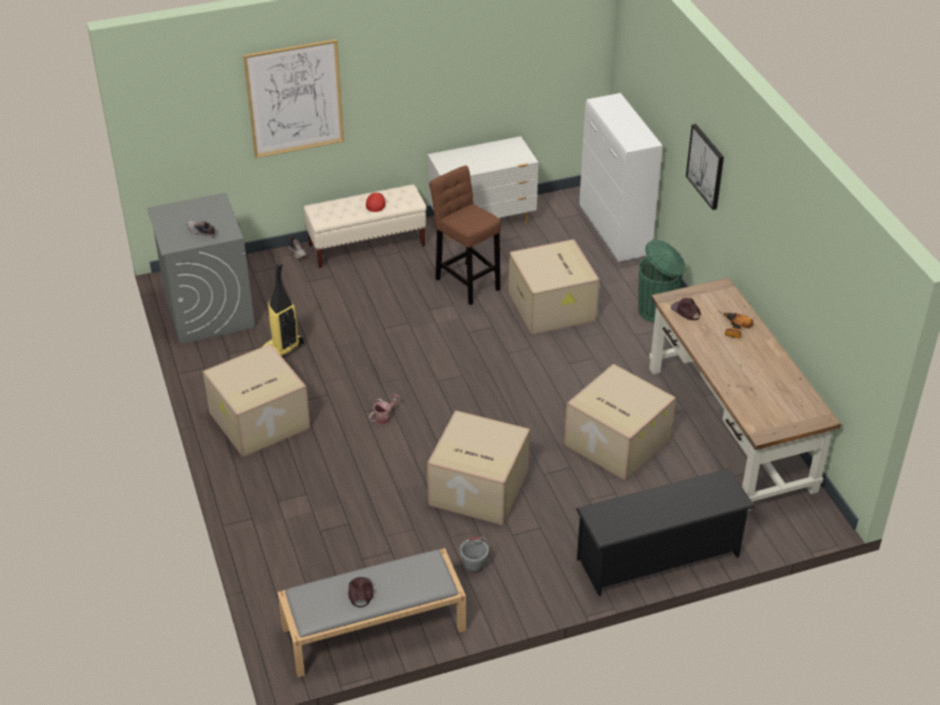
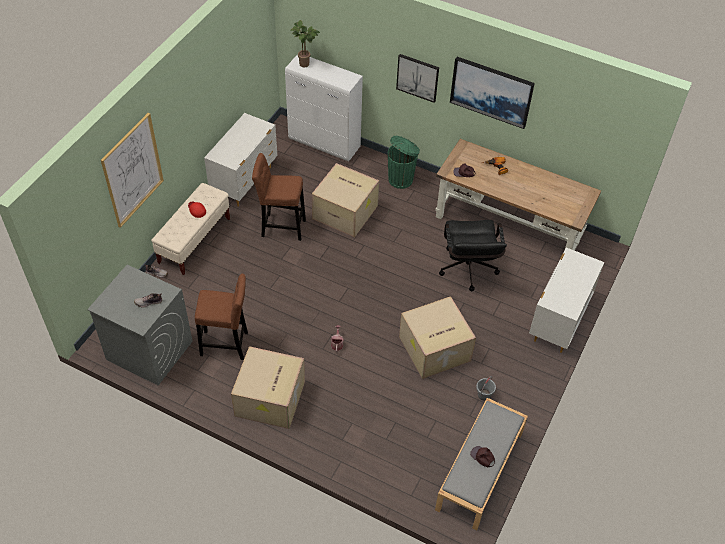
camera: 45 degrees left, 10 degrees up
(281, 350) = (227, 345): vacuum cleaner -> brown stool
(613, 106) = (306, 64): none -> potted plant
(615, 442) = (468, 272): cardboard box -> black office chair
(659, 557) = (558, 322): black shoe rack -> white dresser
(762, 212) = (491, 91): none -> picture

